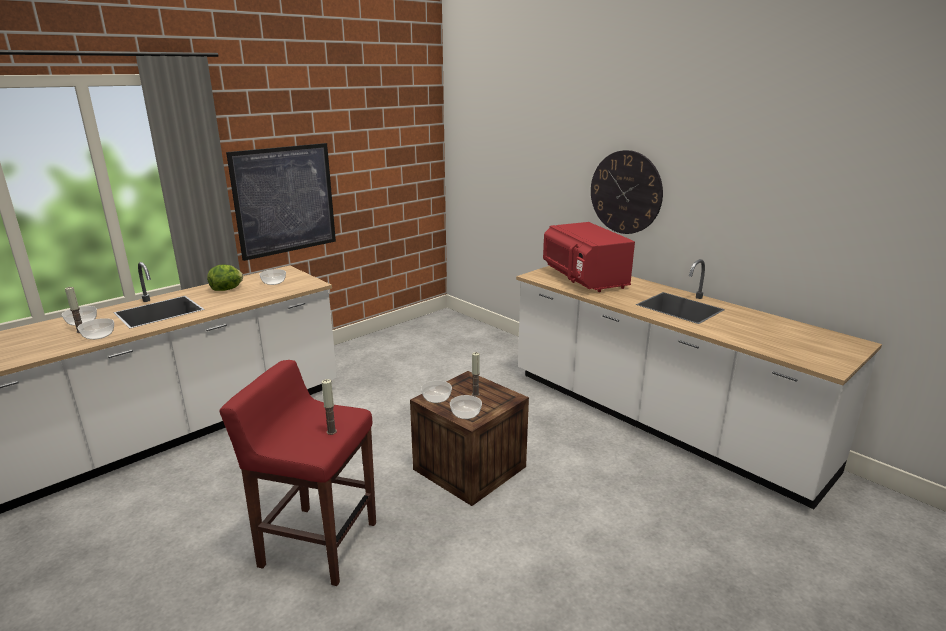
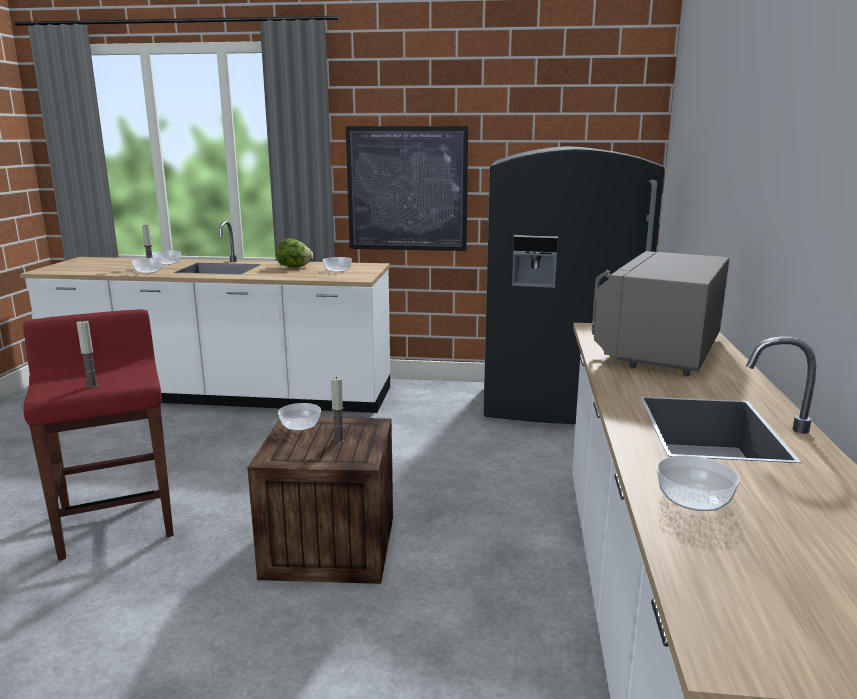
camera: 50 degrees right, 5 degrees down
(425, 335) = (557, 405): none -> grey fridge
(466, 414) = (283, 451): bowl -> bowl (694, 500)
(584, 279) = (658, 349): red microwave -> grey microwave
(625, 192) = (775, 201): wall clock -> none

